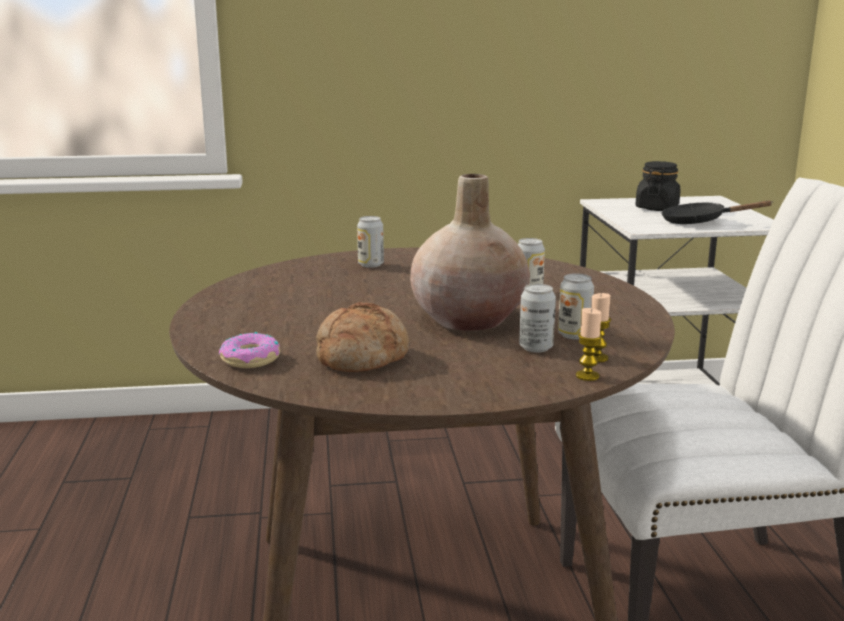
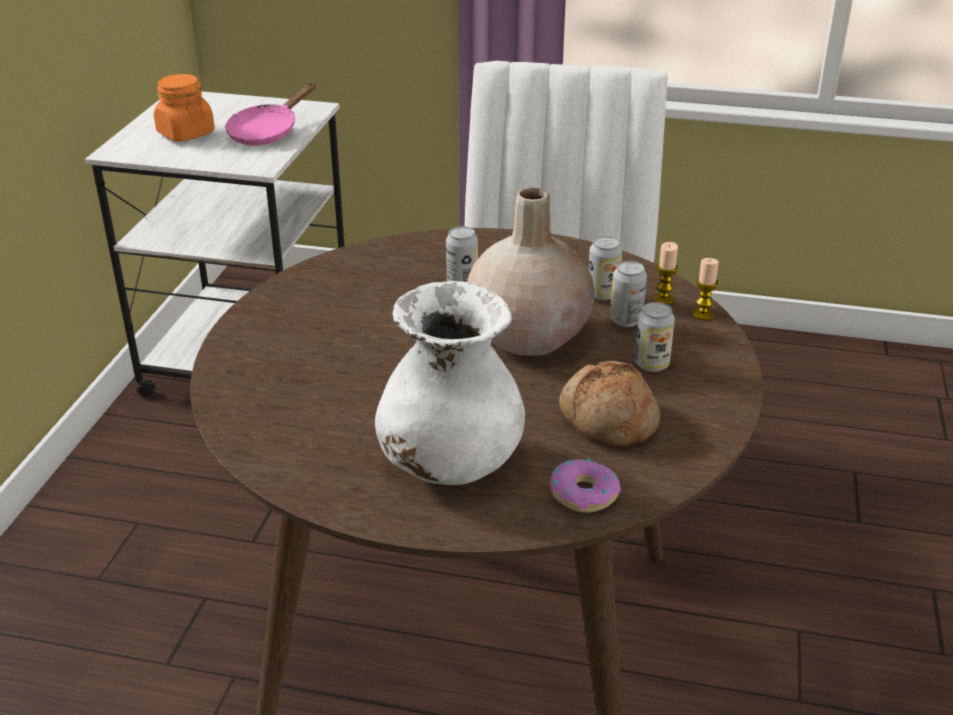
camera: 70 degrees left, 15 degrees up
(269, 319) = (450, 463): none -> white vase
(370, 265) = (280, 356): can -> can (651, 364)
(657, 208) = (185, 133): black jar -> orange jar
(699, 222) = (267, 132): black frying pan -> pink frying pan

